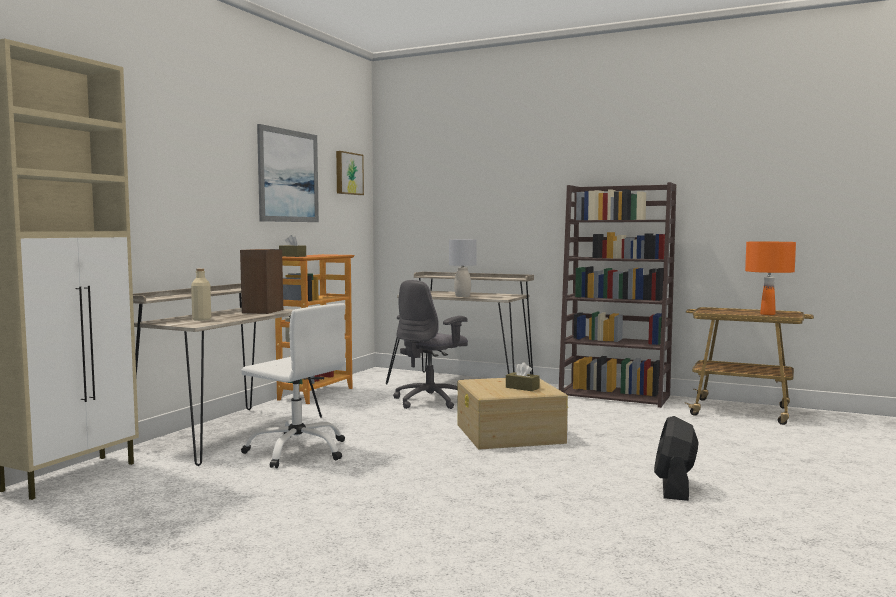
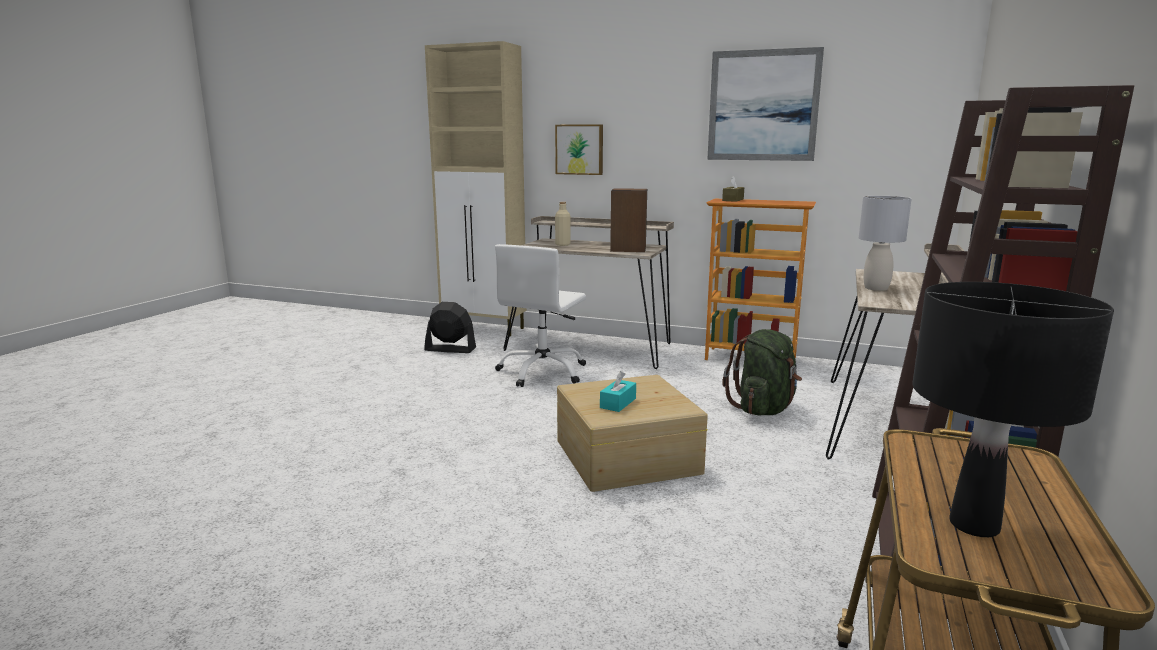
camera: 85 degrees right, 10 degrees up
(348, 173) = (900, 91): picture -> picture (579, 149)
(430, 401) = (763, 409): grey office chair -> green backpack
(522, 388) = (618, 403): brown tissue box -> turquoise tissue box
(674, 488) = (402, 556): black fan -> black fan (450, 349)
(767, 314) = (974, 525): orange table lamp -> black table lamp

